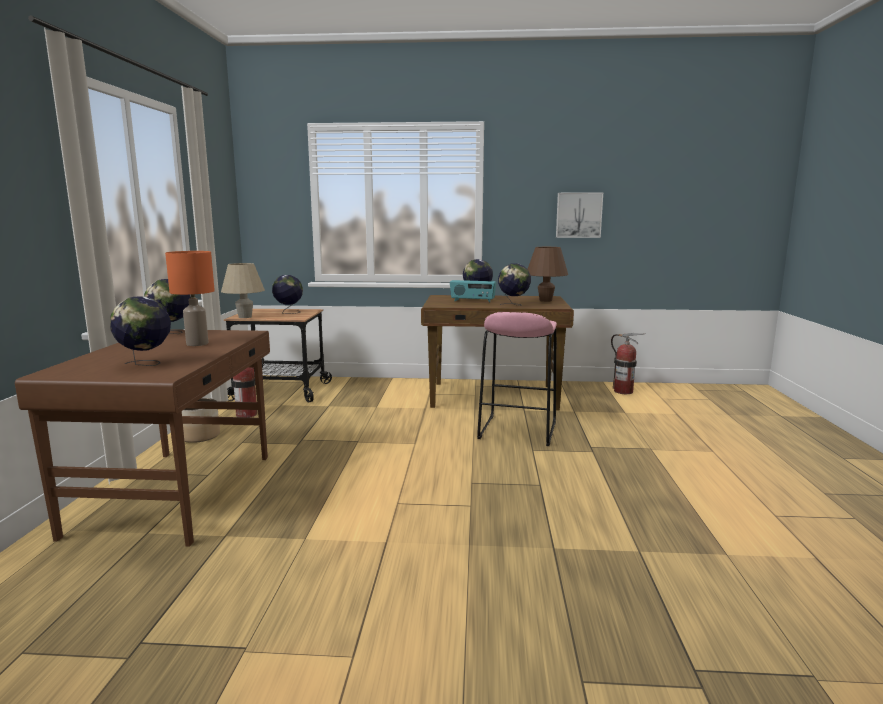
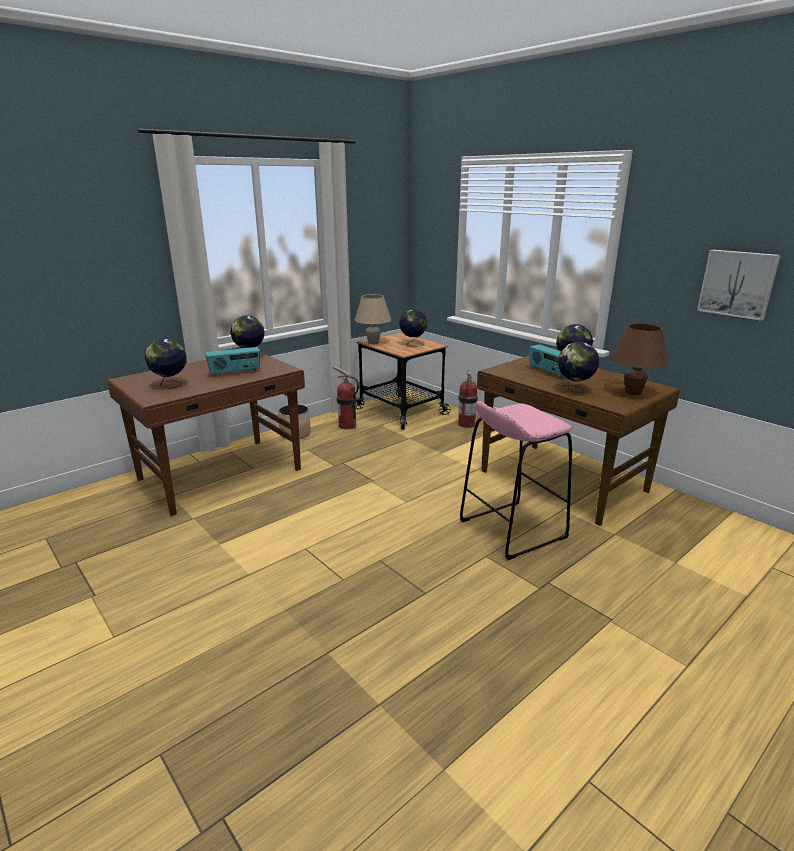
camera: 45 degrees right, 10 degrees up
(197, 343) = (235, 373): orange table lamp -> radio
(623, 391) = (734, 535): fire extinguisher -> fire extinguisher (466, 424)

